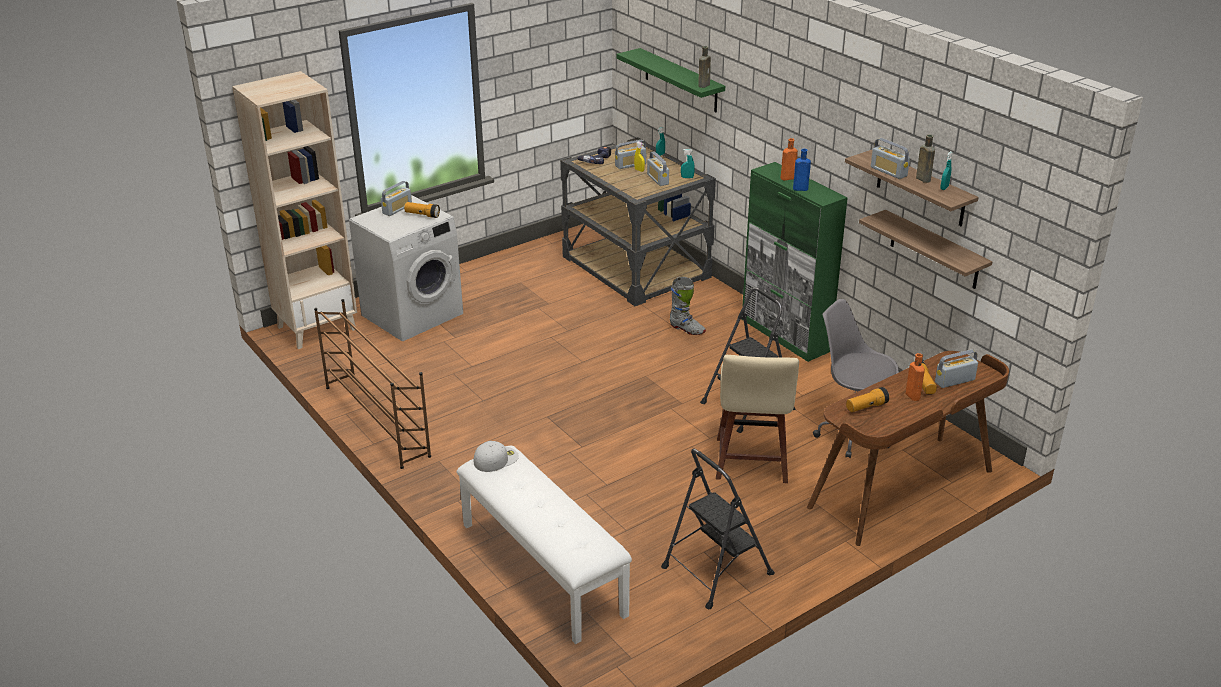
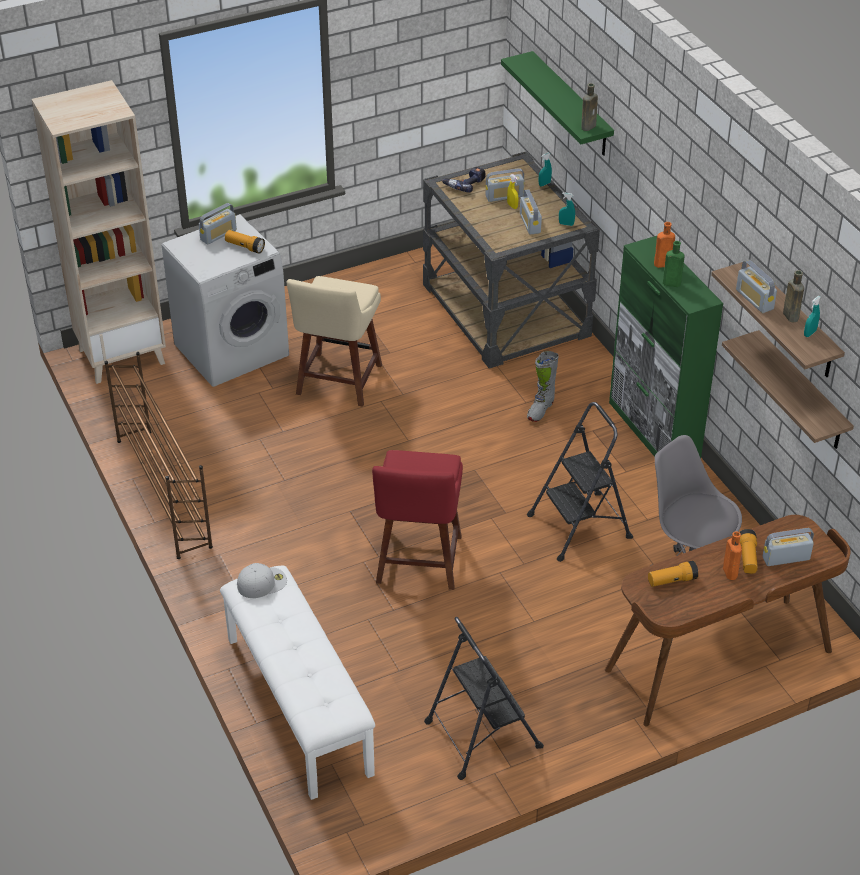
camera: 10 degrees right, 10 degrees up
(618, 447) = (418, 563): none -> red stool
(687, 329) = (540, 409): grey boot -> grey boot turned 75 degrees clockwise
(751, 463) = (560, 603): beige stool -> beige stool (337, 382)
(799, 189) = (670, 283): blue bottle -> green bottle

